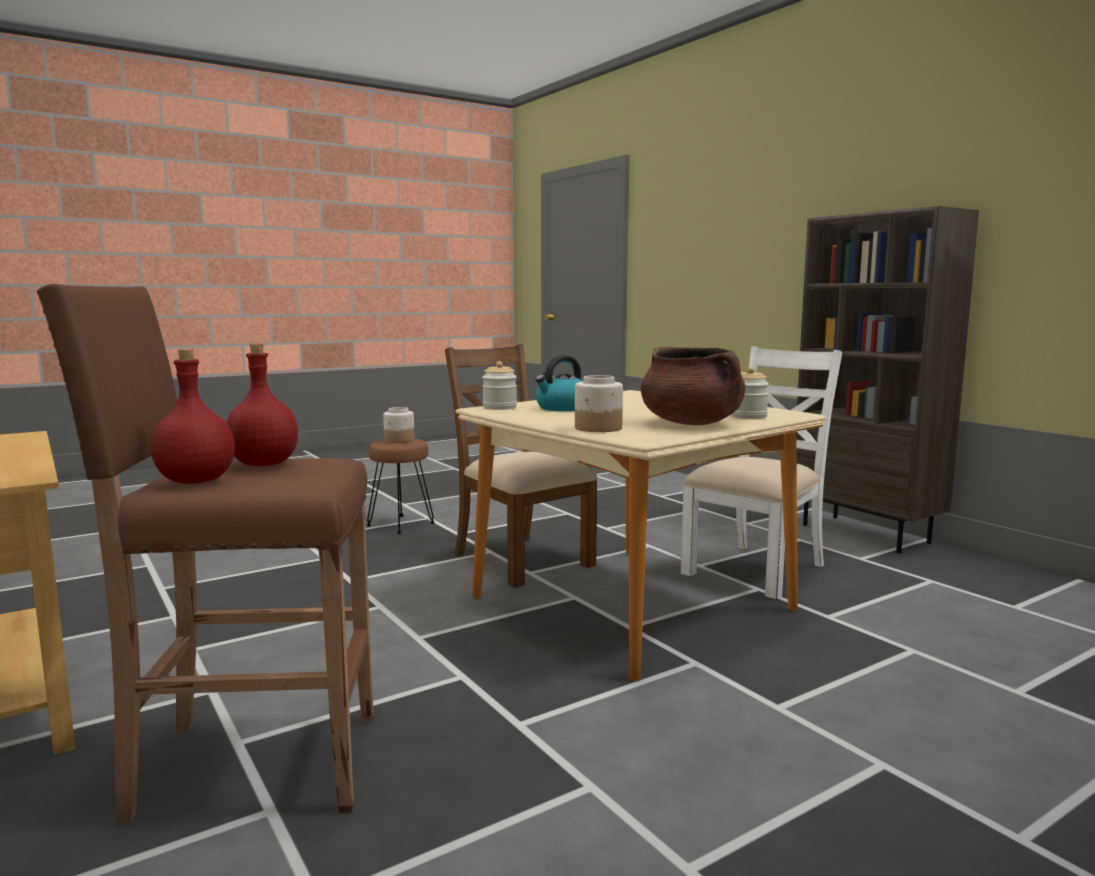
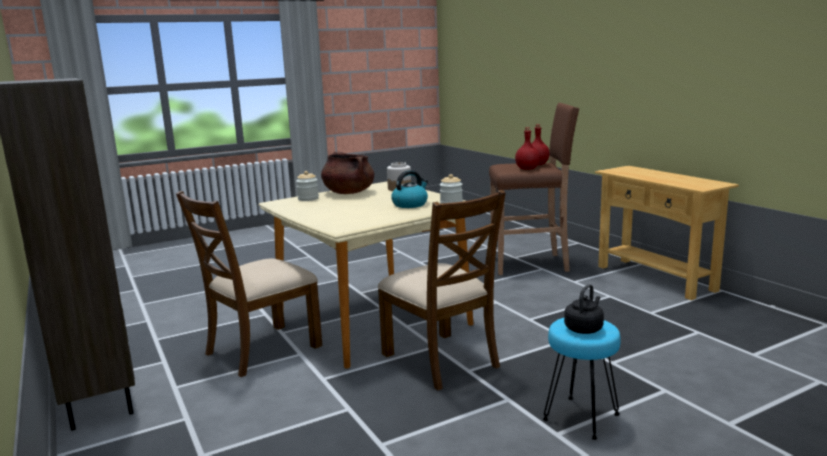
camera: 175 degrees left, 5 degrees up
(399, 440) = (584, 328): jar -> black kettle
(401, 524) = (580, 418): brown stool -> turquoise stool
(756, 569) = (261, 349): white chair -> brown chair

